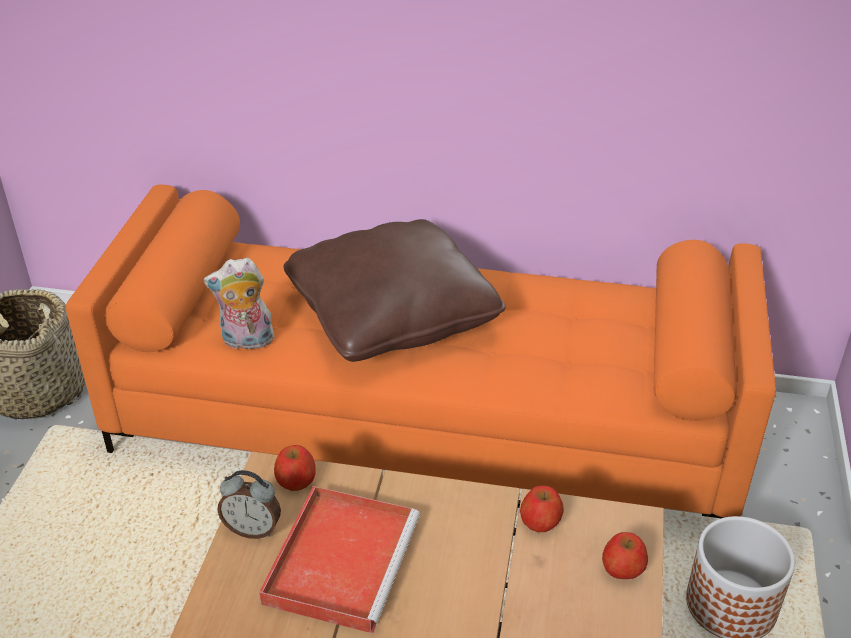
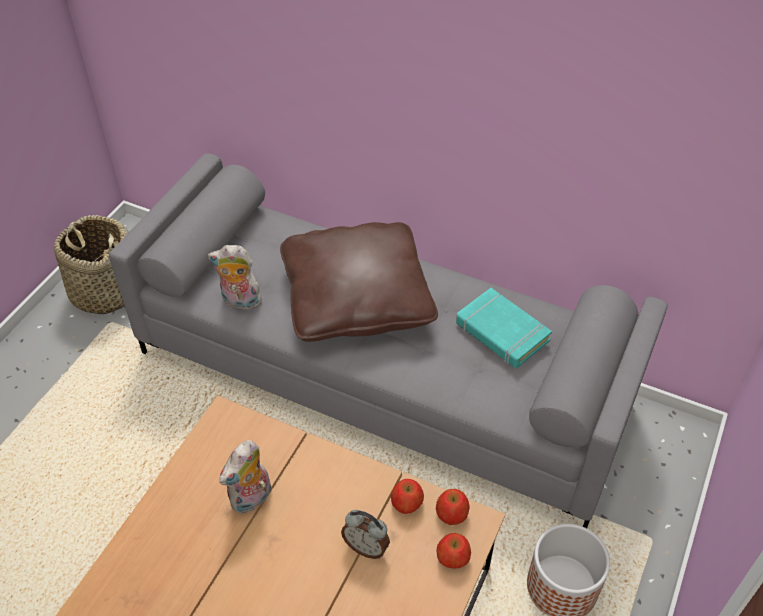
camera: 15 degrees right, 10 degrees up
(253, 529) = (198, 460): alarm clock -> alarm clock (366, 547)
(296, 479) = (241, 426): apple -> apple (452, 513)
(342, 558) = (251, 499): red tray -> plush toy
(428, 422) = (384, 377): orange sofa -> grey sofa
(578, 318) = (501, 332): none -> turquoise book

